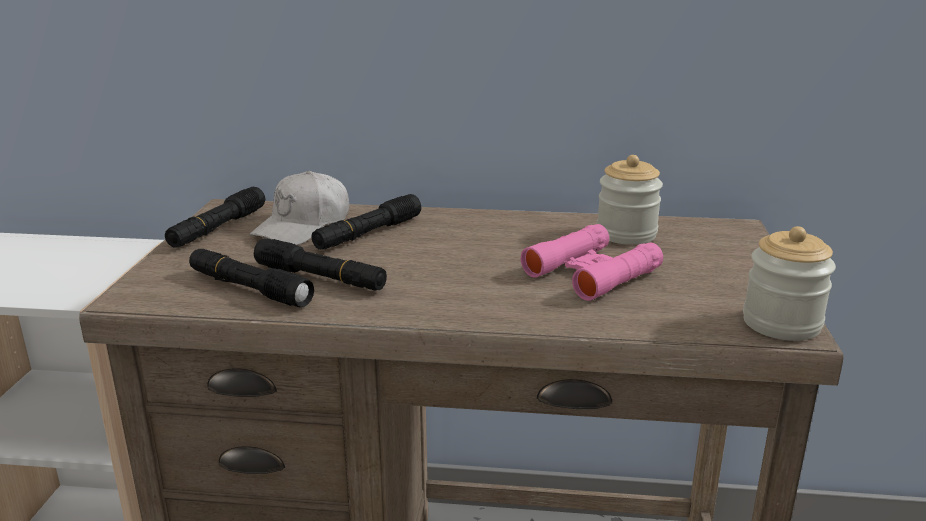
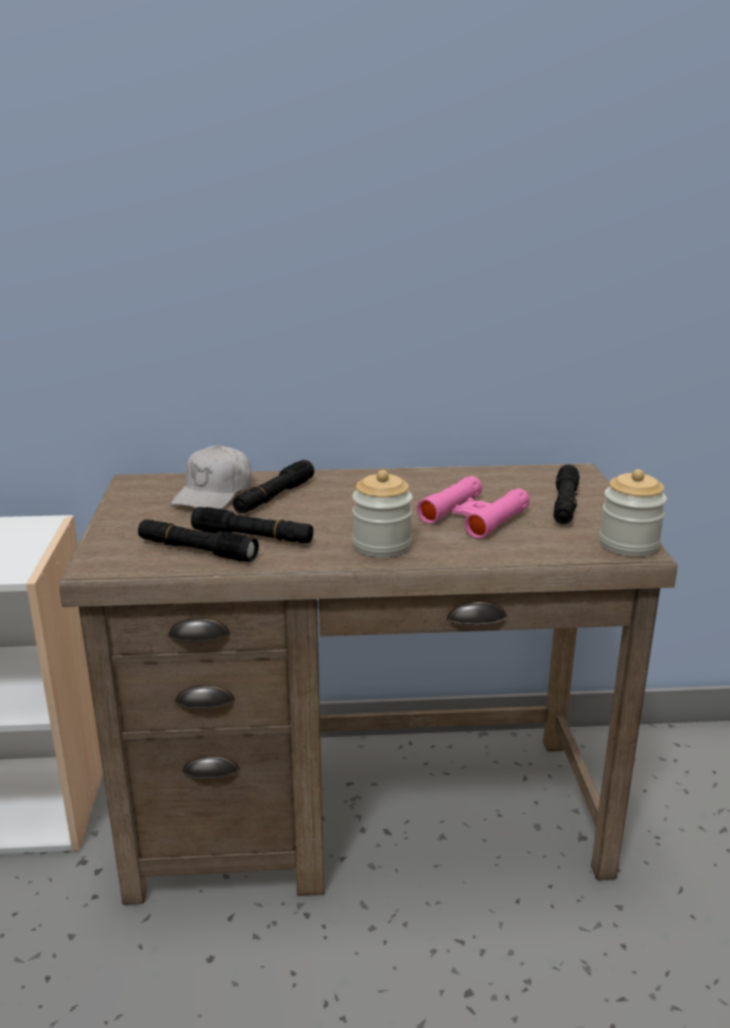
camera: 10 degrees left, 0 degrees up
(218, 228) = (138, 501): black flashlight -> black flashlight (564, 504)
(626, 234) = (490, 482): jar -> jar (382, 545)

